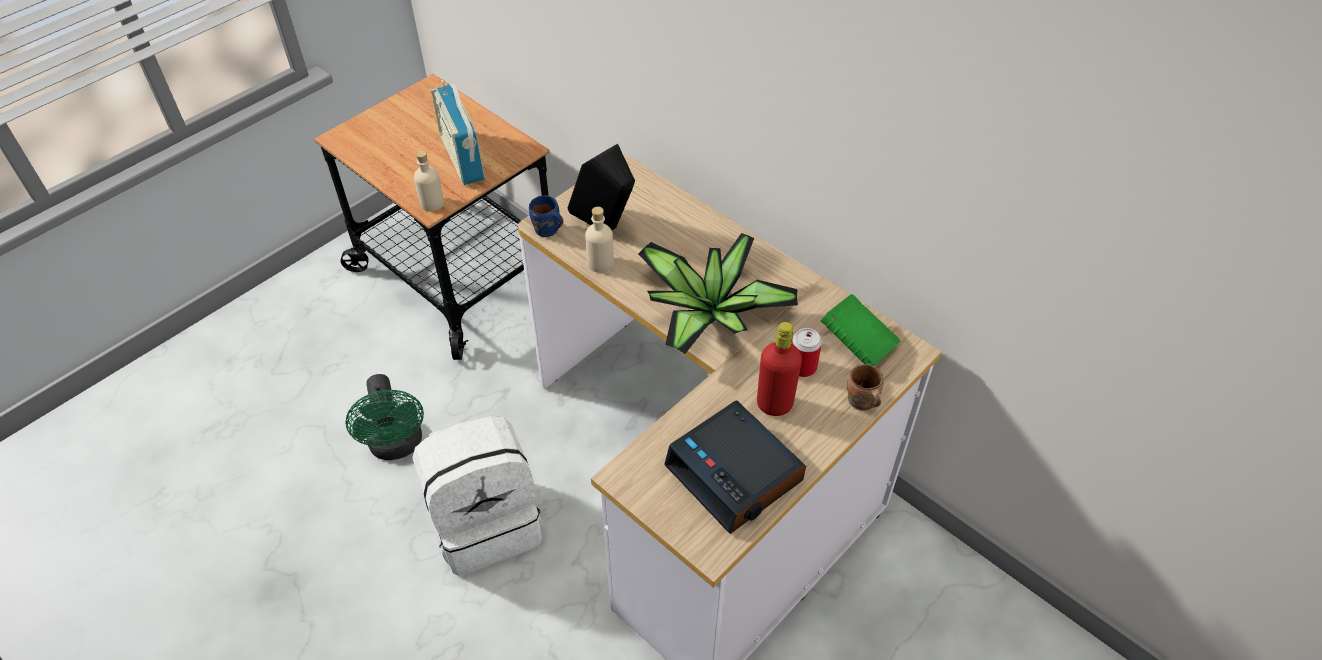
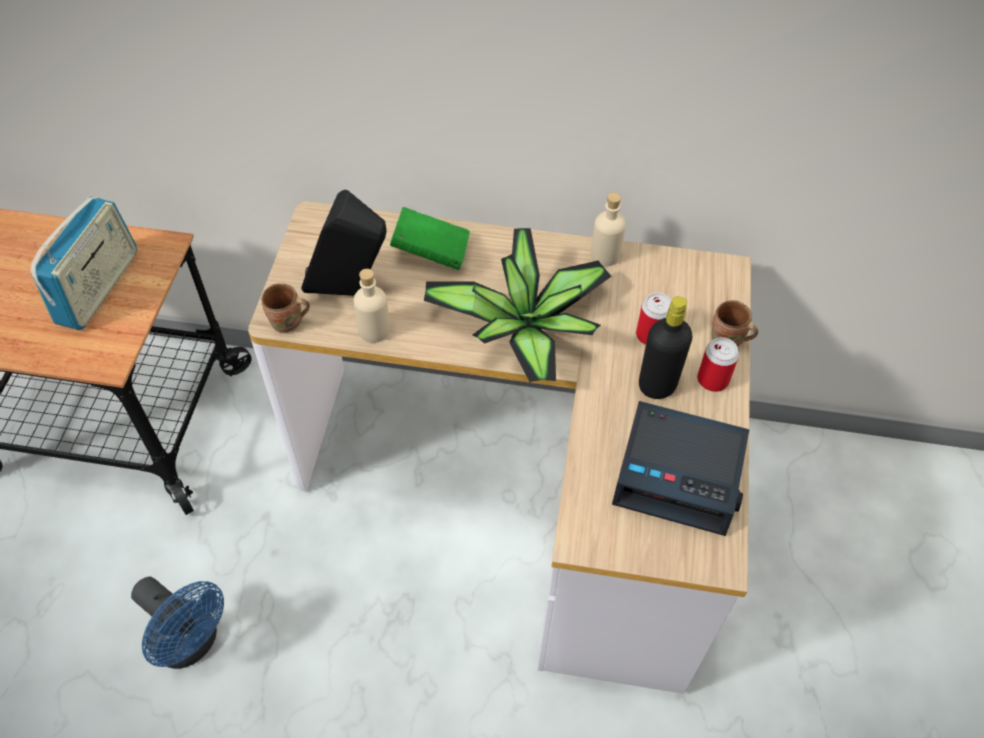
camera: 35 degrees left, 5 degrees up
(397, 446) = (192, 643): green fan -> blue fan
(432, 203) = (105, 356): beige bottle -> beige bottle (605, 255)
(462, 158) = (98, 288): radio -> radio turned 105 degrees counterclockwise
(487, 523) = (351, 663): white backpack -> none
(547, 231) = (288, 324): blue mug -> brown mug
(774, 404) = (657, 385): red bottle -> black bottle
(823, 423) = (712, 379): none -> can
(857, 343) = (678, 287): green book -> green book (431, 252)

